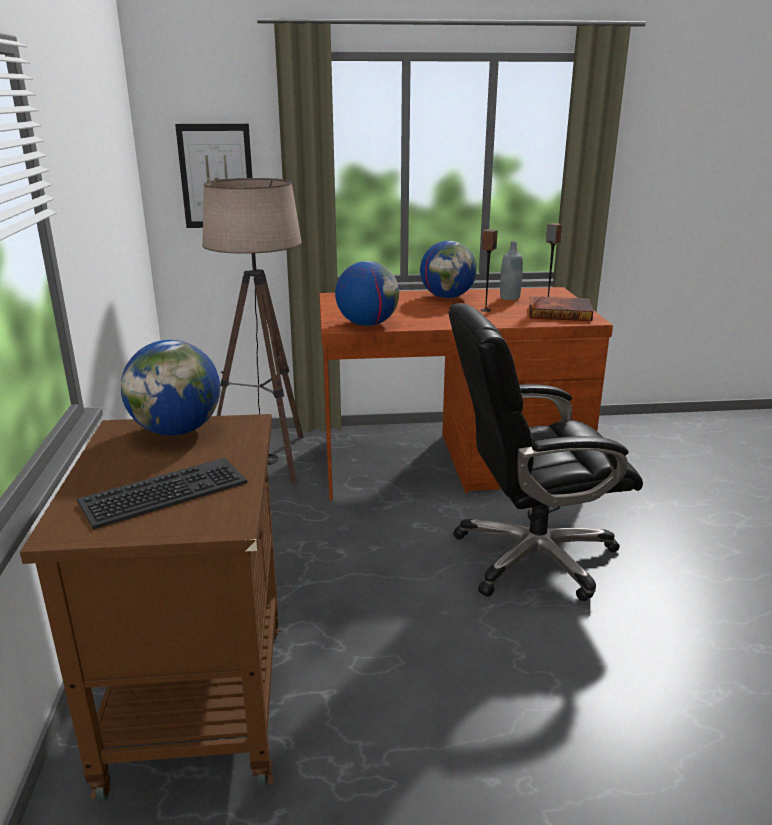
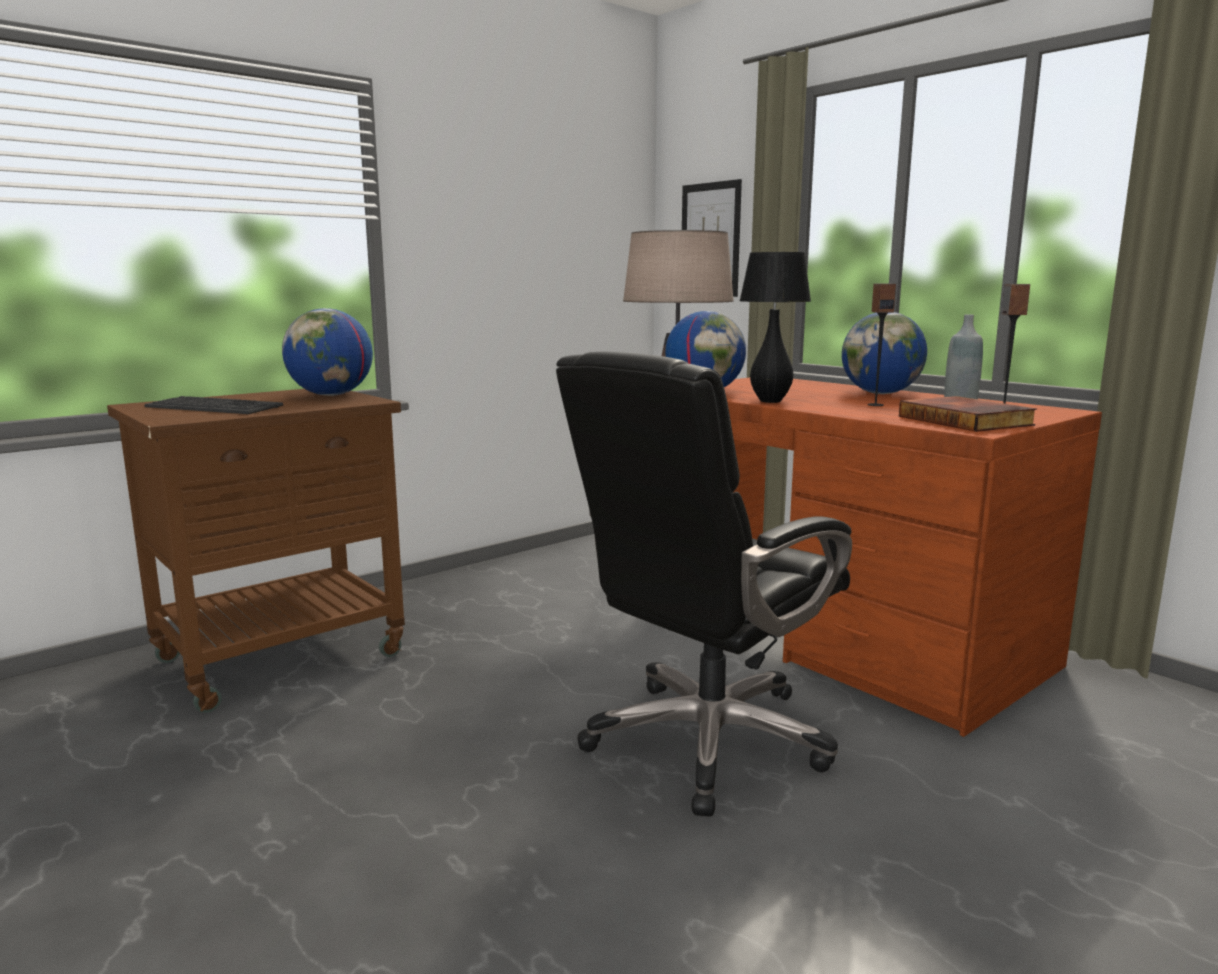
camera: 55 degrees right, 10 degrees down
(435, 323) = (770, 401): none -> black table lamp
(532, 557) = (706, 740): black office chair -> black office chair turned 90 degrees counterclockwise

